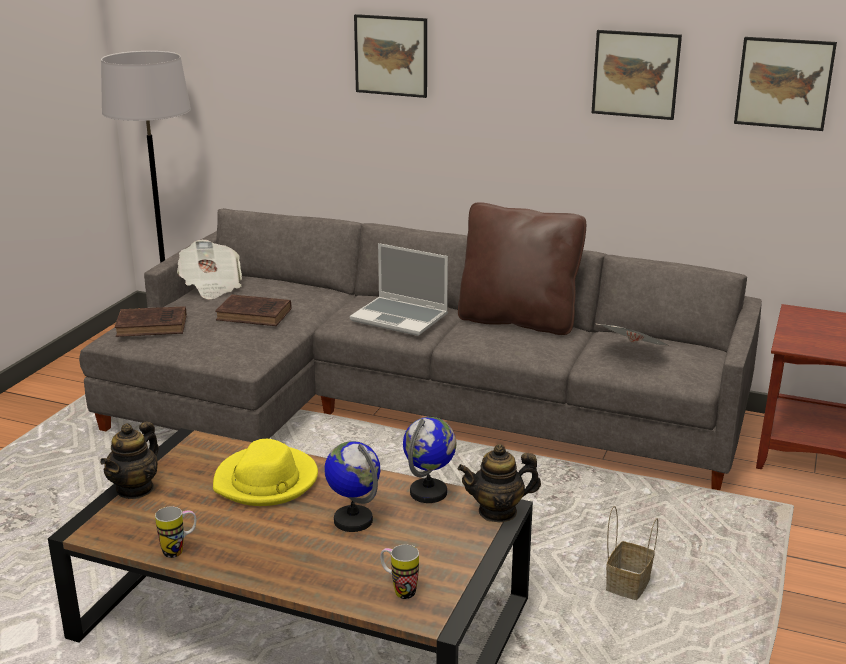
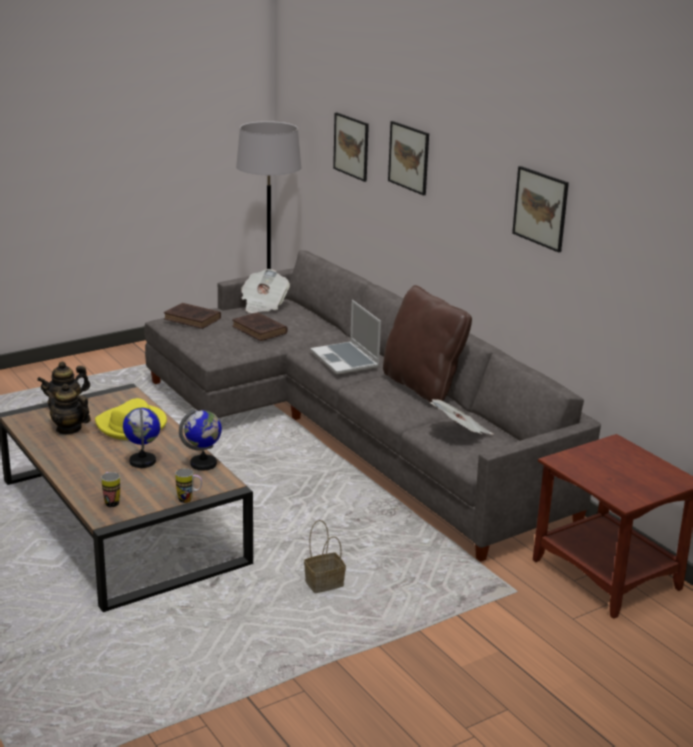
camera: 35 degrees right, 0 degrees up
(179, 550) = (42, 442): mug -> mug (189, 500)
(498, 511) = (223, 488): teapot -> teapot (69, 429)
(784, 83) = (628, 240): picture -> picture (351, 146)

